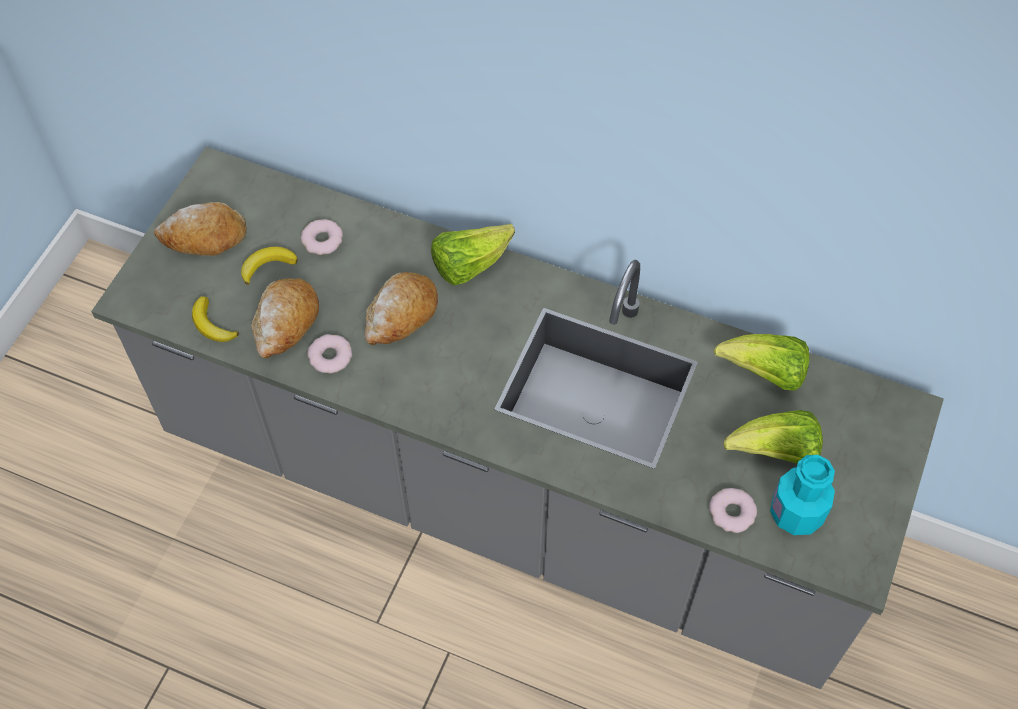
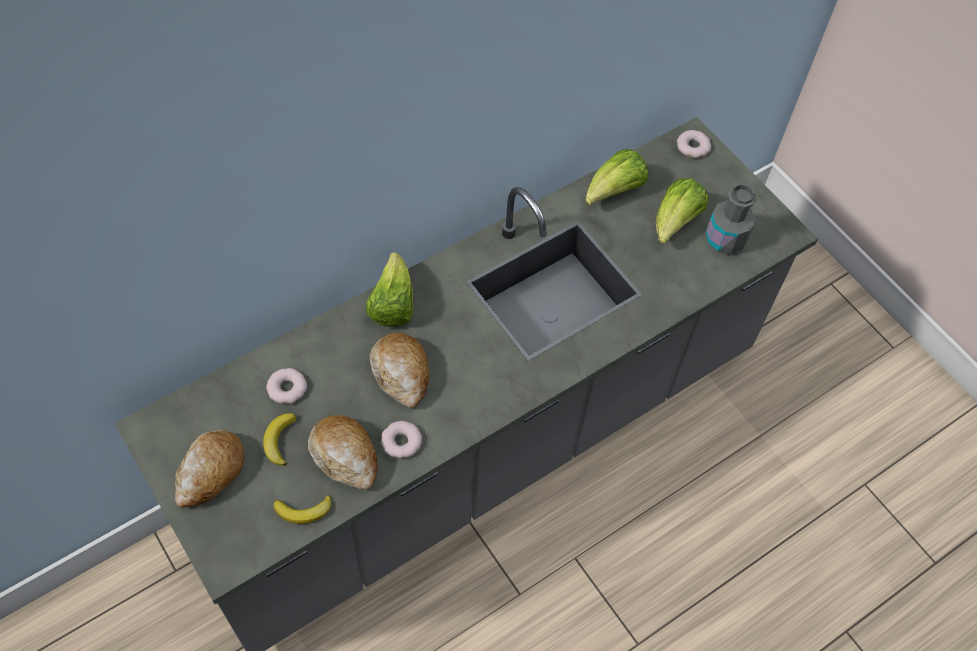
camera: 60 degrees left, 0 degrees up
(732, 512) = (703, 272): donut -> donut (693, 147)
(796, 513) = (725, 239): turquoise bottle -> grey bottle

